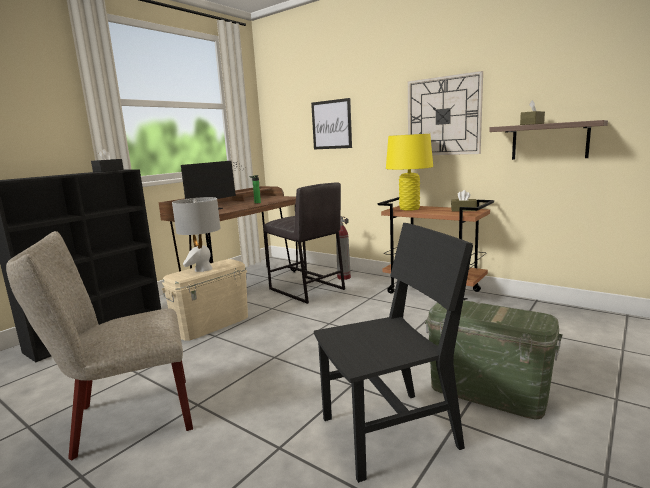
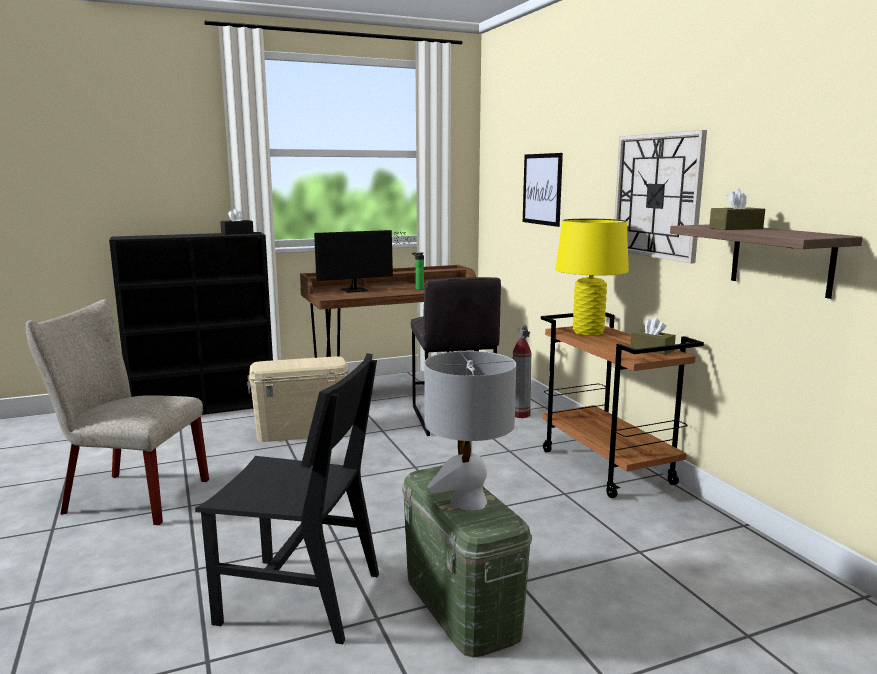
camera: 30 degrees right, 0 degrees up
(203, 269) = (296, 363): grey table lamp -> grey table lamp (468, 502)

